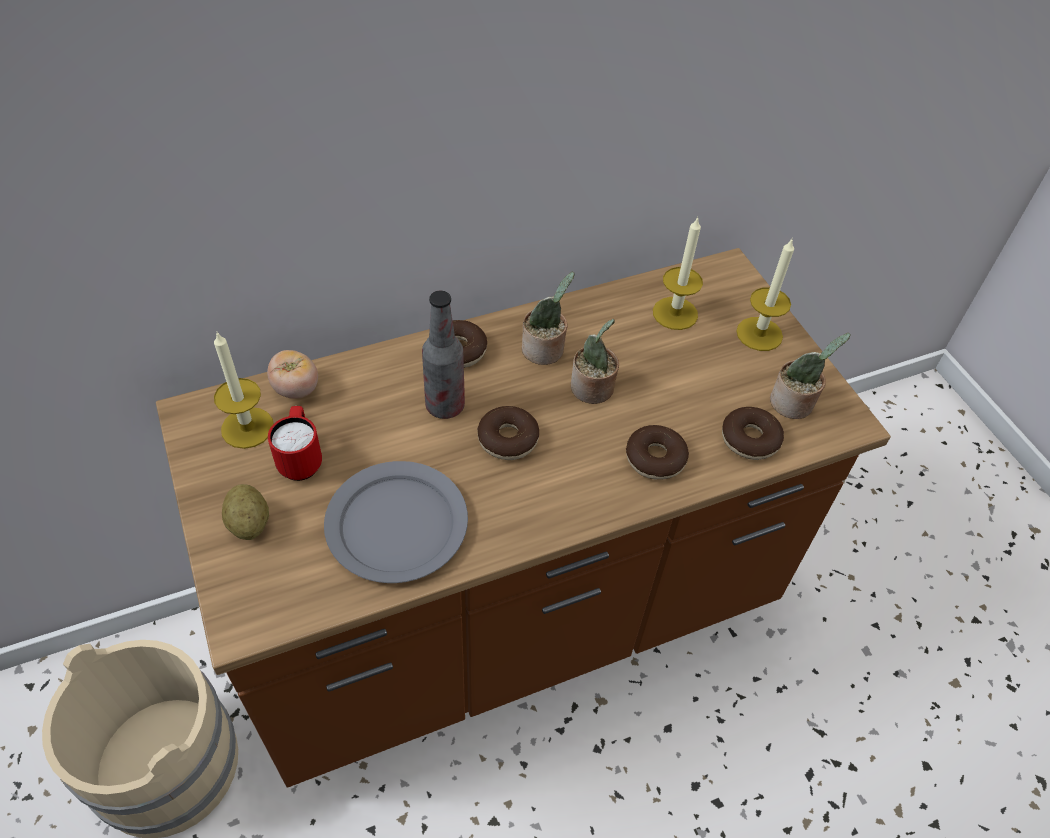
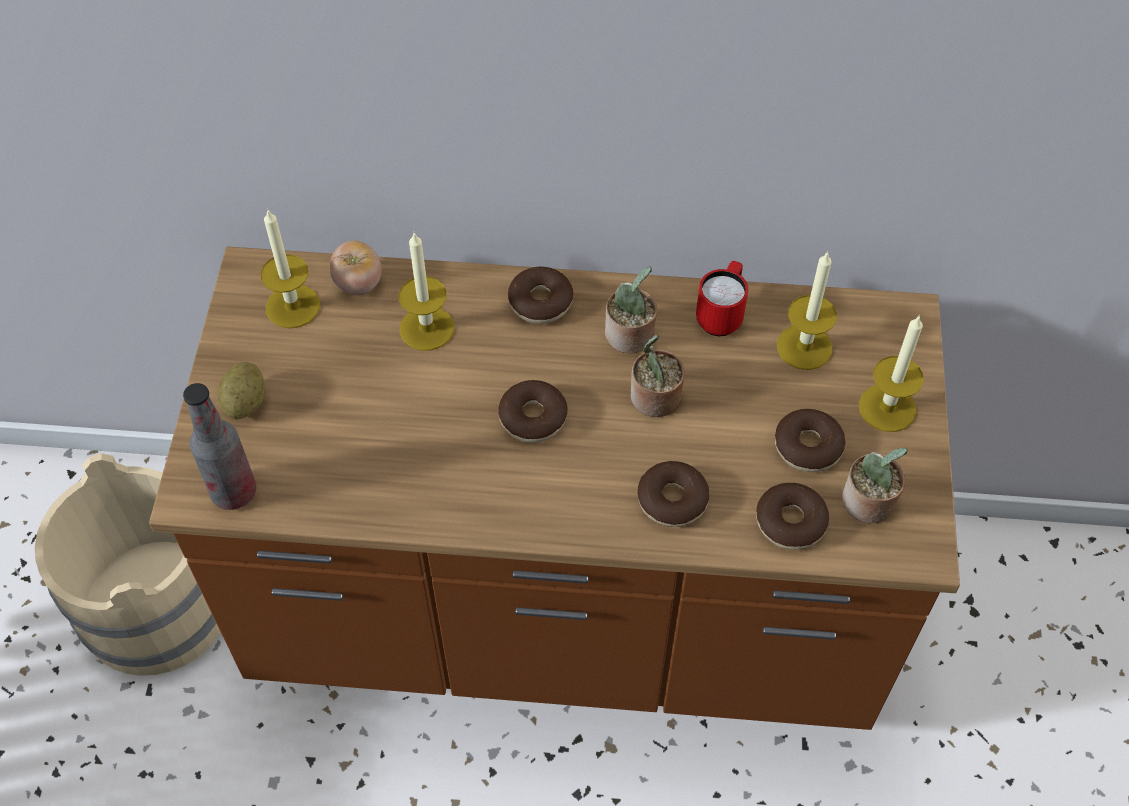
camera: 30 degrees right, 5 degrees up
(301, 459) = (324, 358): red mug -> red mug (721, 315)
(377, 403) = (427, 328): none -> candle
(397, 523) = (377, 459): grey plate -> none
(445, 406) = (491, 357): bottle -> bottle (234, 492)
(725, 381) = (807, 446): none -> donut

